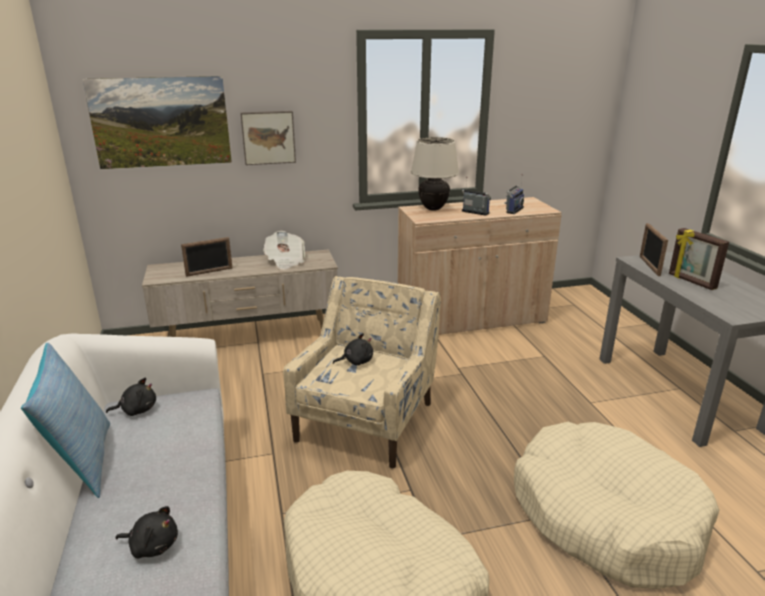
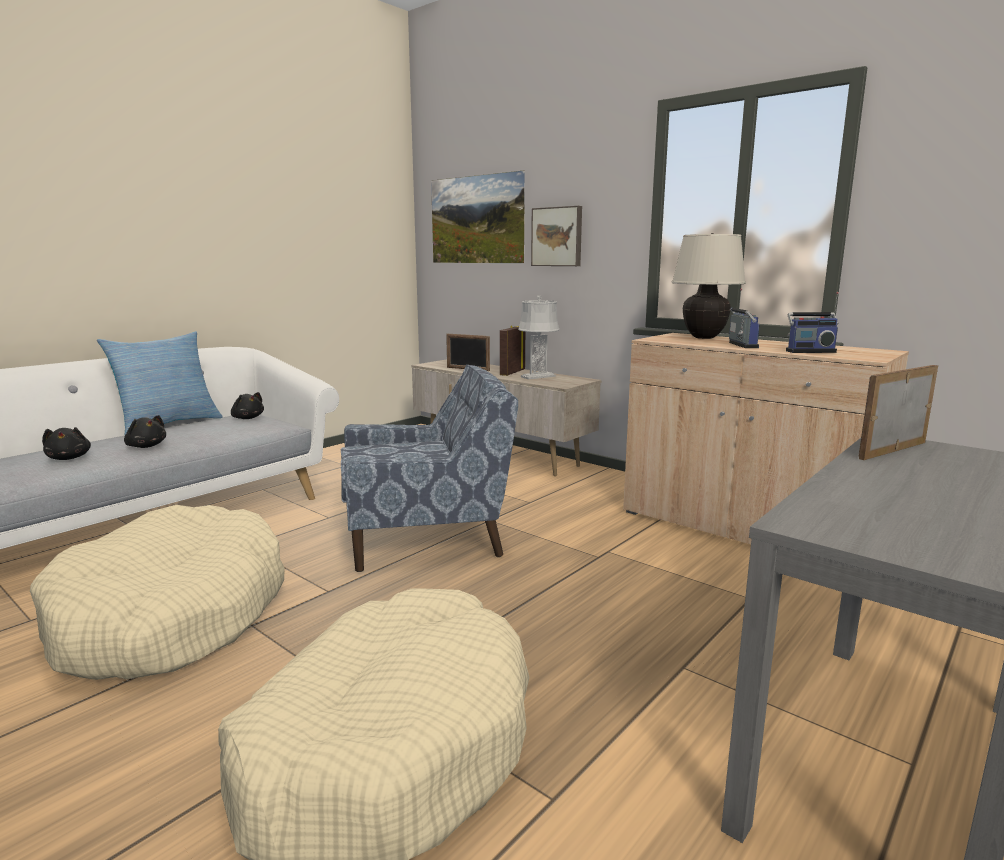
camera: 55 degrees right, 10 degrees down
(285, 261) = (538, 376): newspaper -> grey table lamp
(356, 361) = (417, 452): black plush toy -> black plush toy (146, 446)
(366, 420) = (427, 537): beige armchair -> blue armchair
(691, 281) = (906, 481): picture frame -> picture frame (512, 372)

